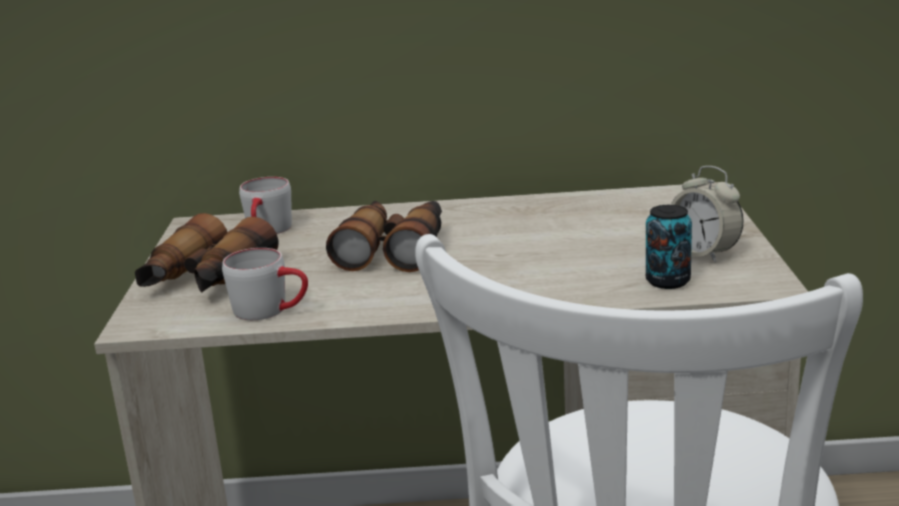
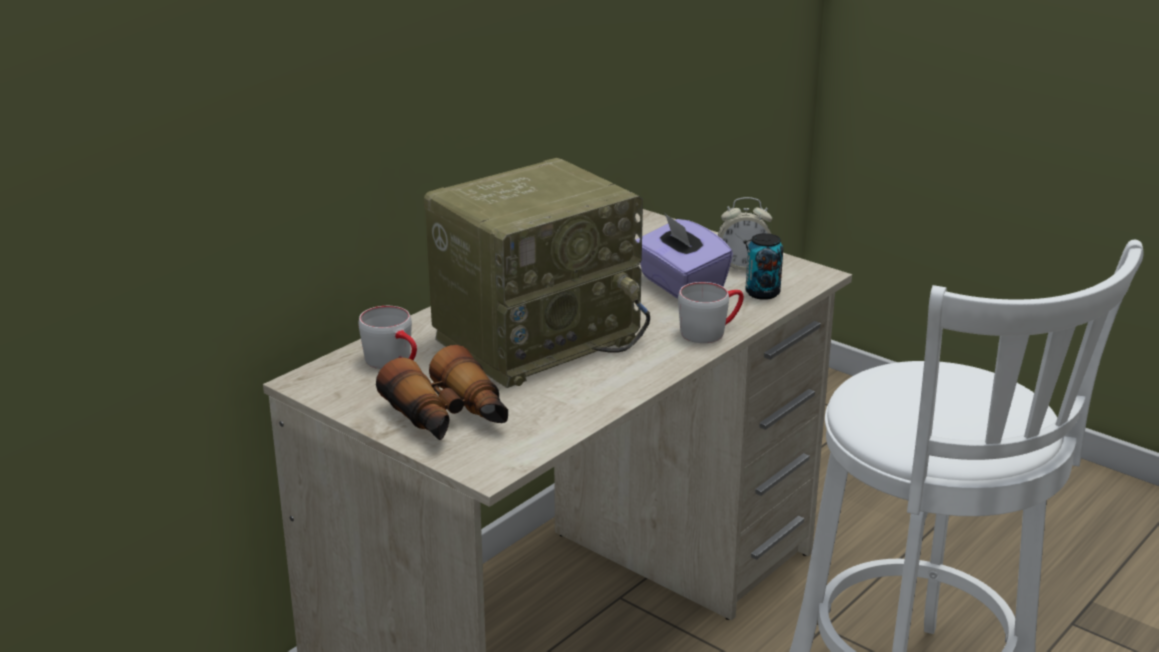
camera: 50 degrees left, 5 degrees up
(272, 310) = (562, 415): grey mug -> grey mug (711, 331)
(394, 249) = (537, 338): binoculars -> radio
(605, 250) = (680, 285): none -> purple tissue box

